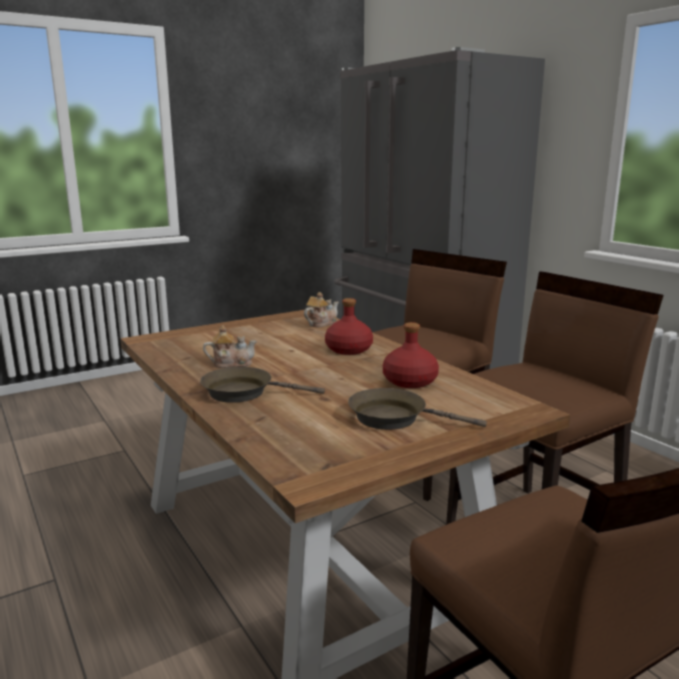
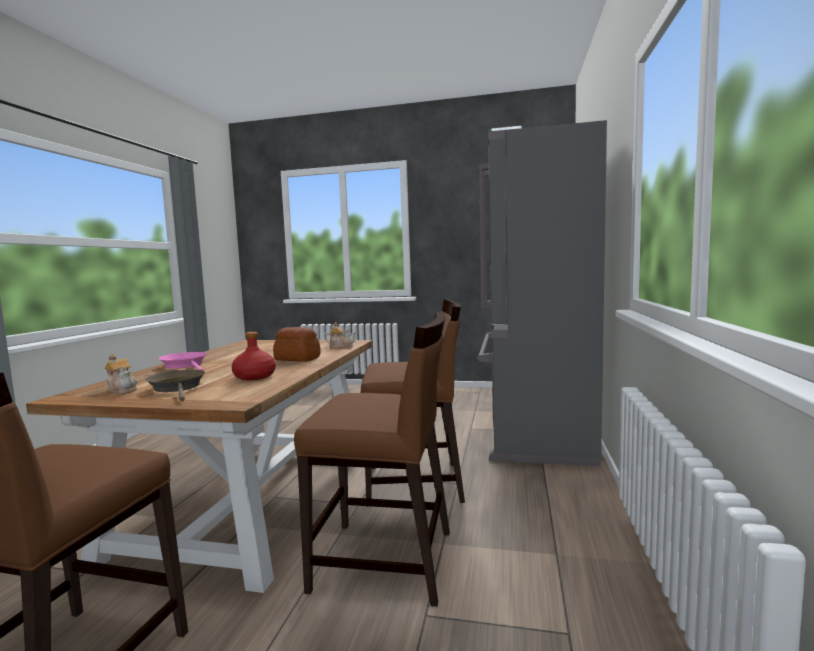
camera: 45 degrees right, 10 degrees down
(231, 363) = (231, 355): teapot -> teapot (123, 389)
(244, 392) = (185, 365): brown frying pan -> pink frying pan
(349, 350) = (297, 359): red bottle -> bread

